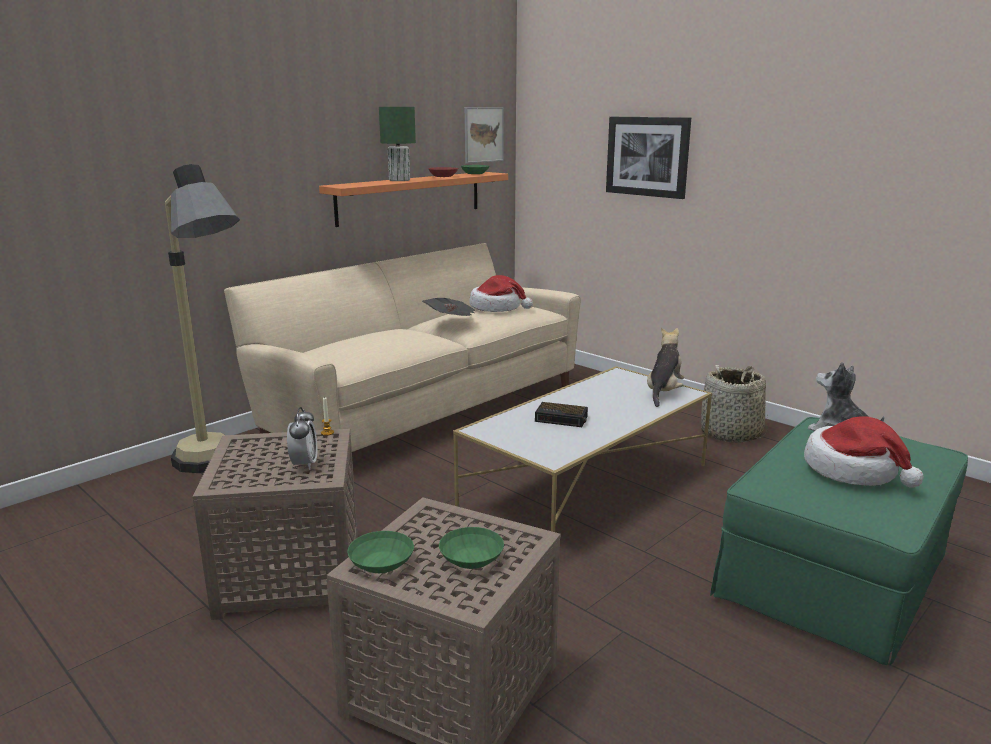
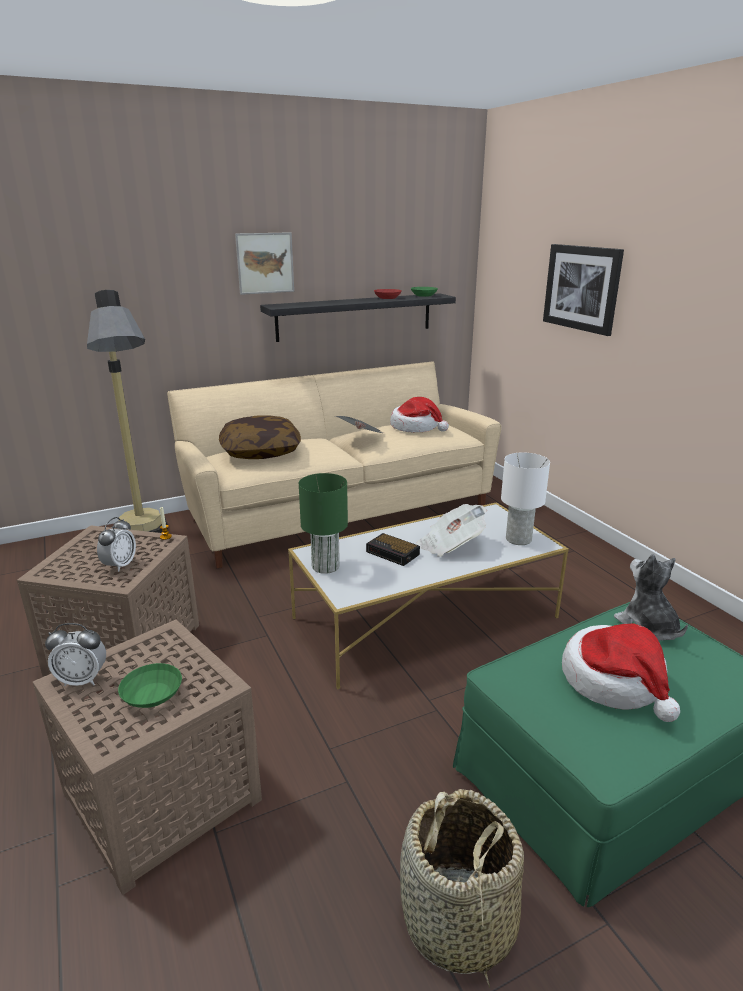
camera: 20 degrees right, 5 degrees up
(355, 344) = (261, 451): none -> pillow
(382, 562) = (82, 680): green bowl -> alarm clock
(399, 180) = (338, 301): green table lamp -> green table lamp (324, 566)
(410, 197) = (355, 317): orange shelf -> black shelf
(483, 135) = (439, 257): picture -> picture (265, 263)
(608, 405) = (450, 545): none -> newspaper
(663, 392) = (518, 539): plush toy -> white table lamp
(731, 434) = (612, 587): basket -> basket (458, 921)

